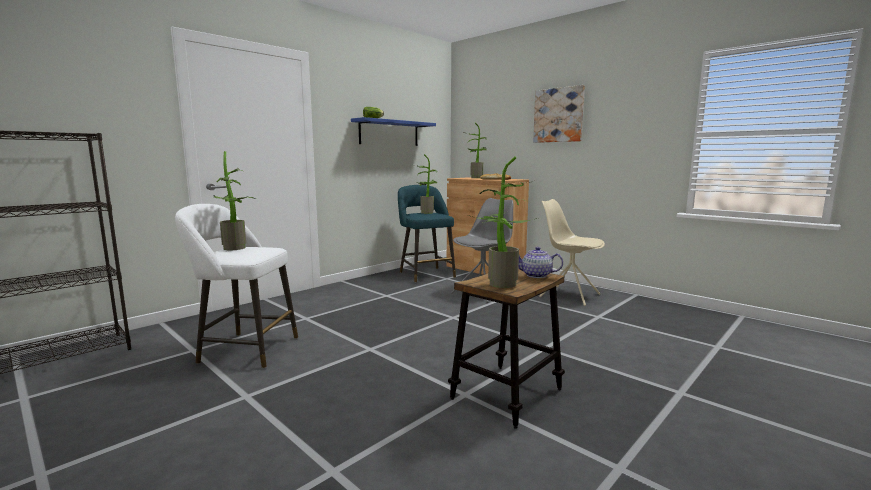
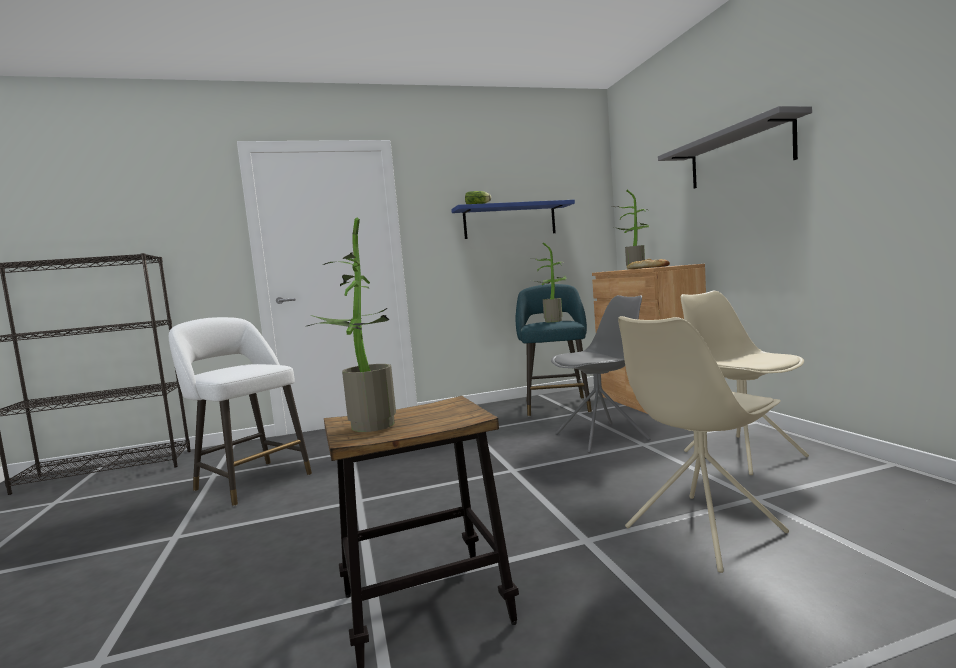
camera: 30 degrees right, 5 degrees down
(238, 248) = (241, 365): potted plant -> none
(537, 275) = (455, 414): teapot -> none
(558, 115) = (739, 155): picture -> grey shelf
(592, 335) = (701, 531): none -> beige chair

